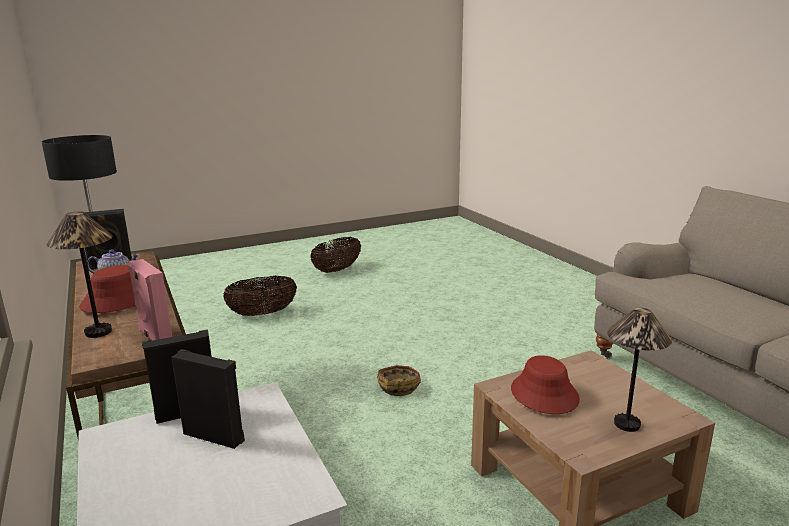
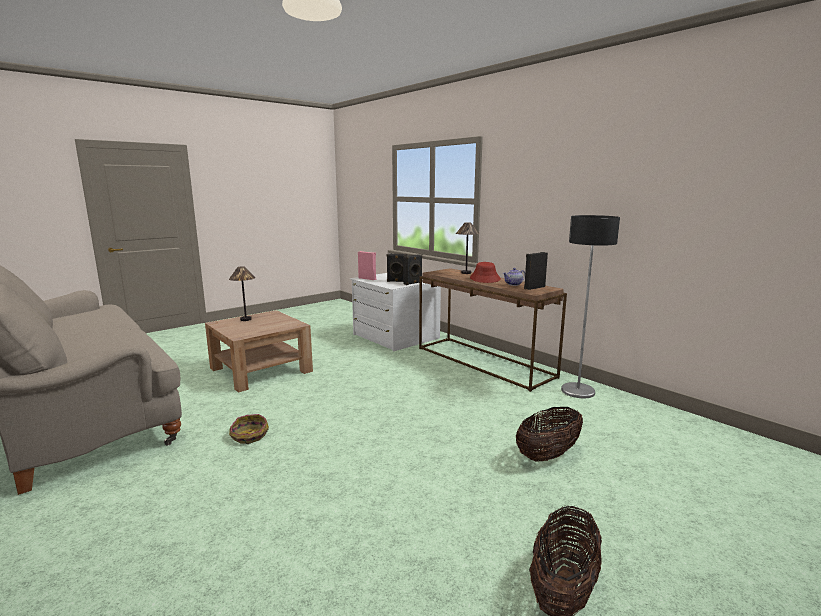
camera: 165 degrees right, 5 degrees down
(154, 337) = (441, 273): pink speaker -> pink speaker (367, 278)
(399, 386) = (361, 401): basket -> basket (249, 436)
(544, 394) = (276, 324): red hat -> none

